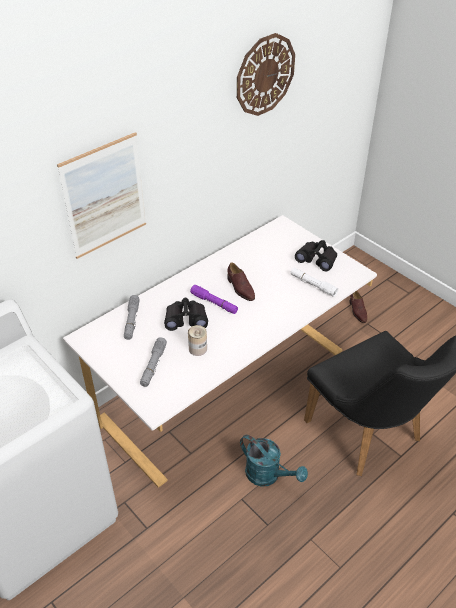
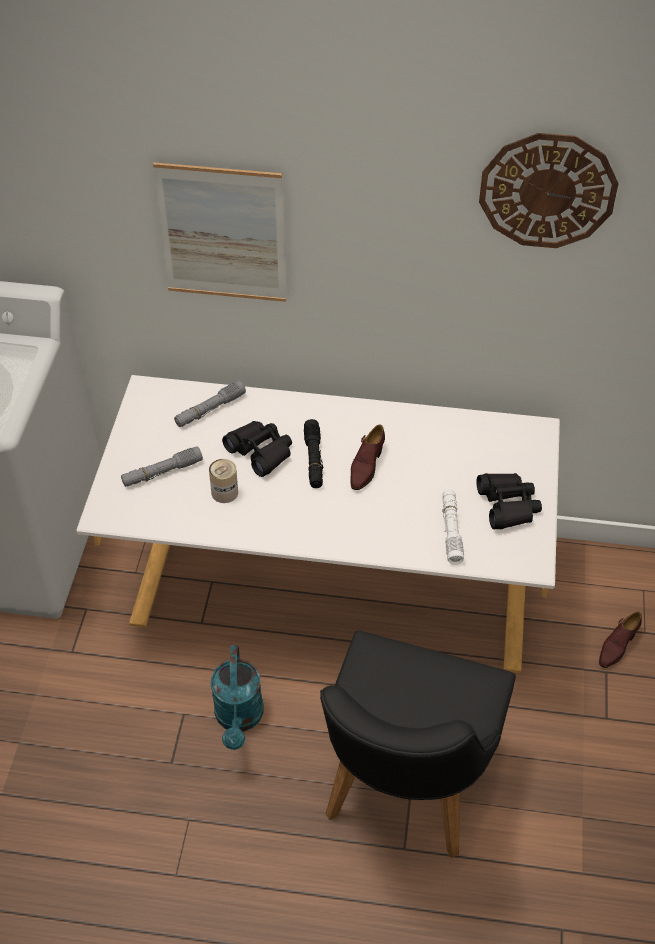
camera: 50 degrees right, 5 degrees up
(214, 303) = (313, 459): purple flashlight -> black flashlight

